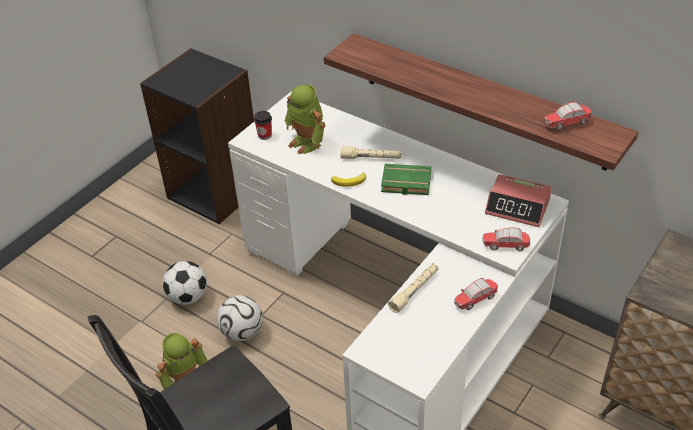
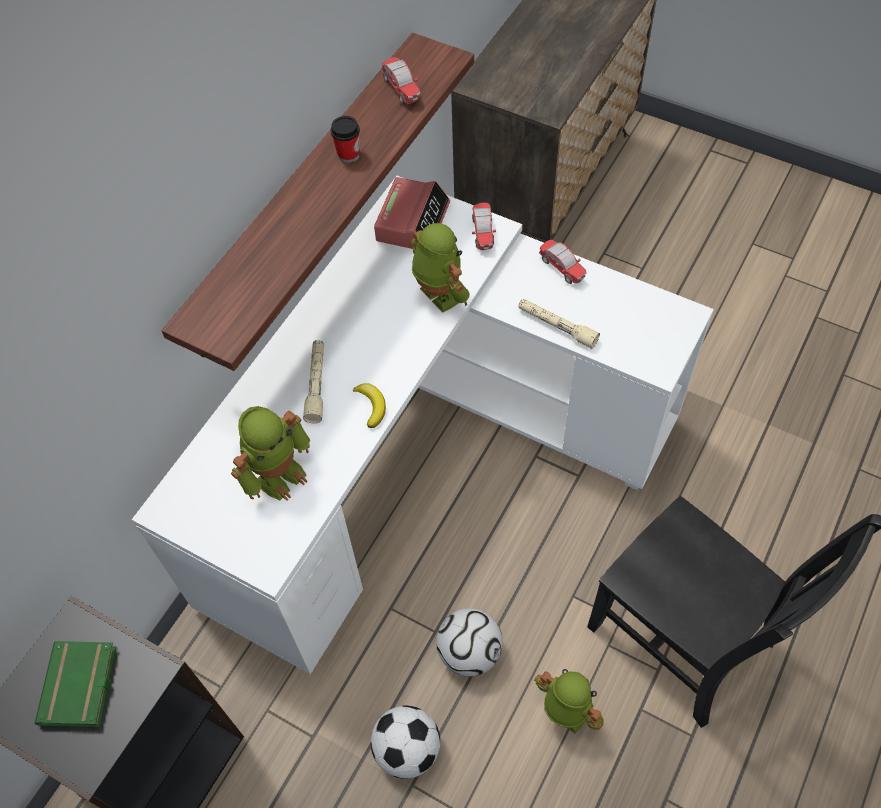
camera: 95 degrees left, 15 degrees up
(265, 135) = (257, 540): cup -> cup (348, 155)
(405, 183) = (372, 340): green book -> green book (81, 688)
(443, 217) = (438, 295): none -> toy robot

